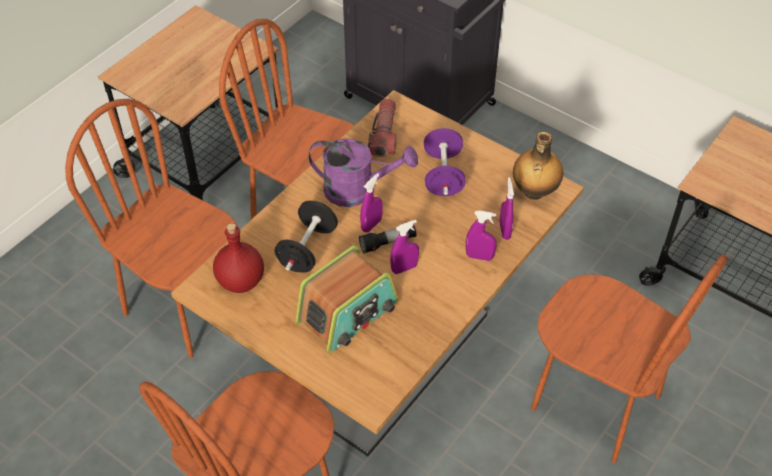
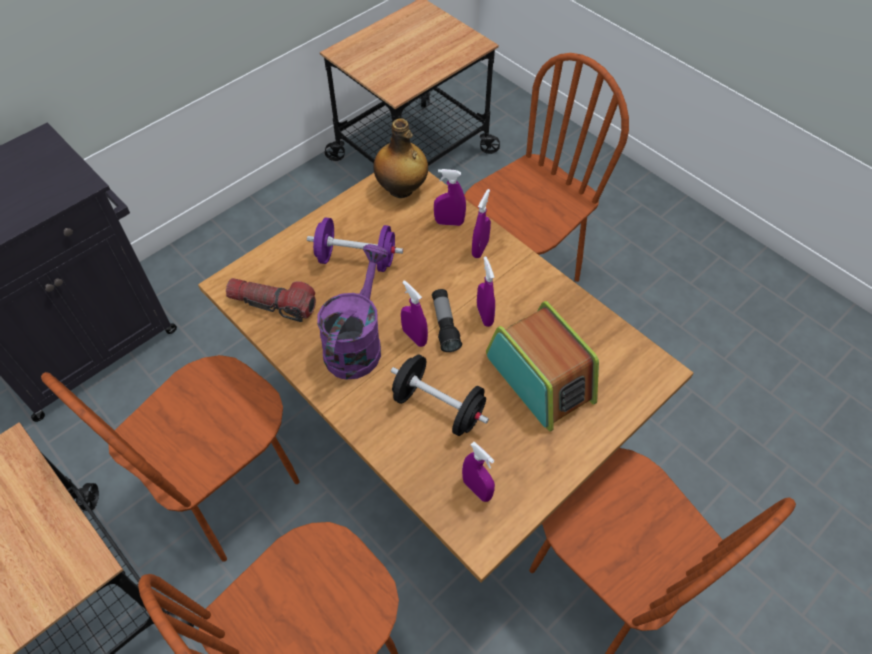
camera: 80 degrees left, 5 degrees up
(240, 281) = (477, 489): red bottle -> purple spray bottle

